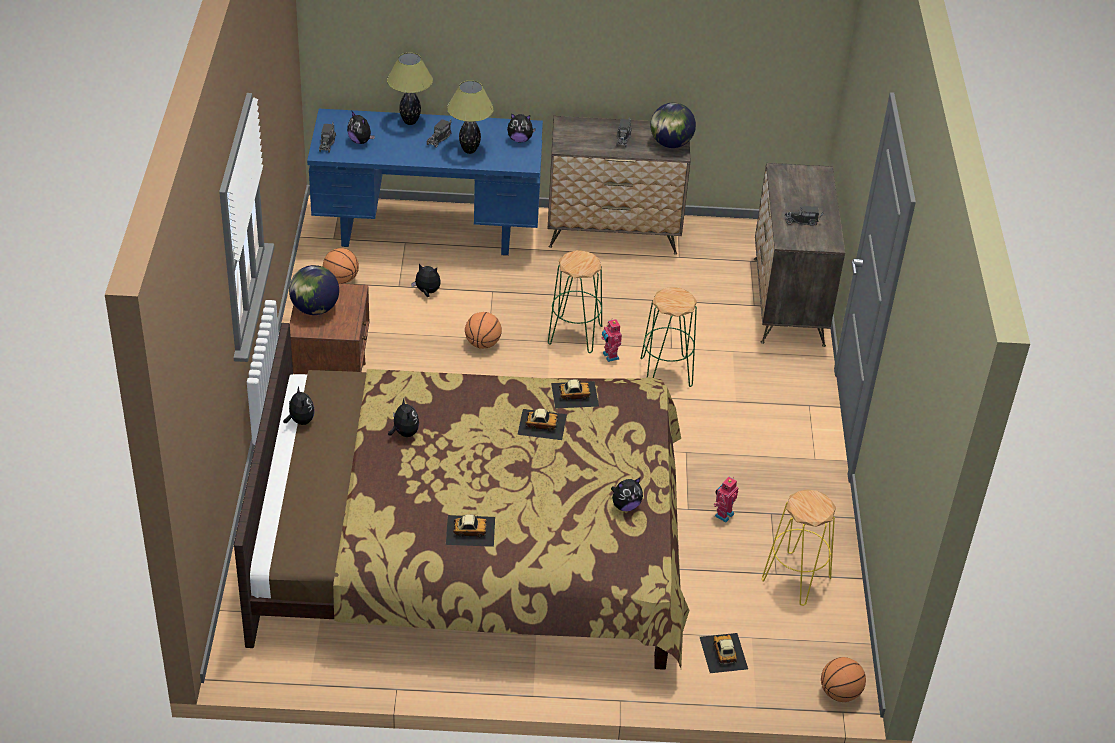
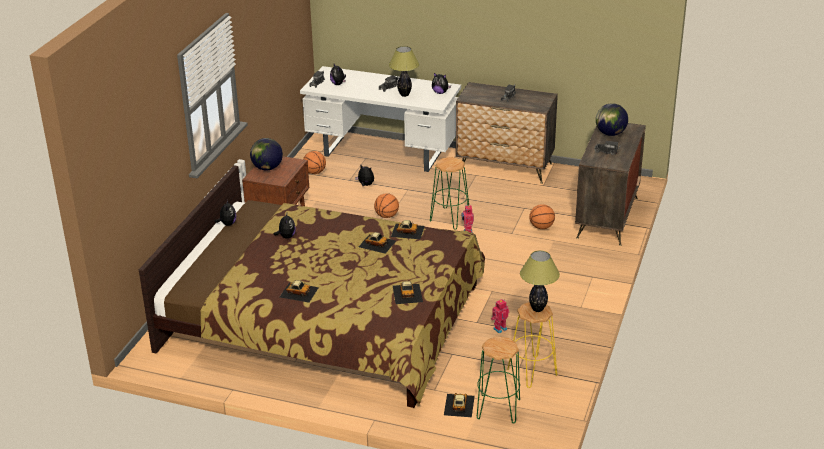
camera: 20 degrees right, 10 degrees down
(410, 121) = (375, 77): table lamp -> table lamp (538, 309)
(428, 231) = (383, 153): blue desk -> white desk
(625, 506) = (407, 293): plush toy -> toy car
(665, 372) = (500, 246): green stool -> green stool (498, 409)
(670, 144) = (538, 103): globe -> globe (610, 133)
(840, 693) = (529, 441): basketball -> basketball (541, 227)

